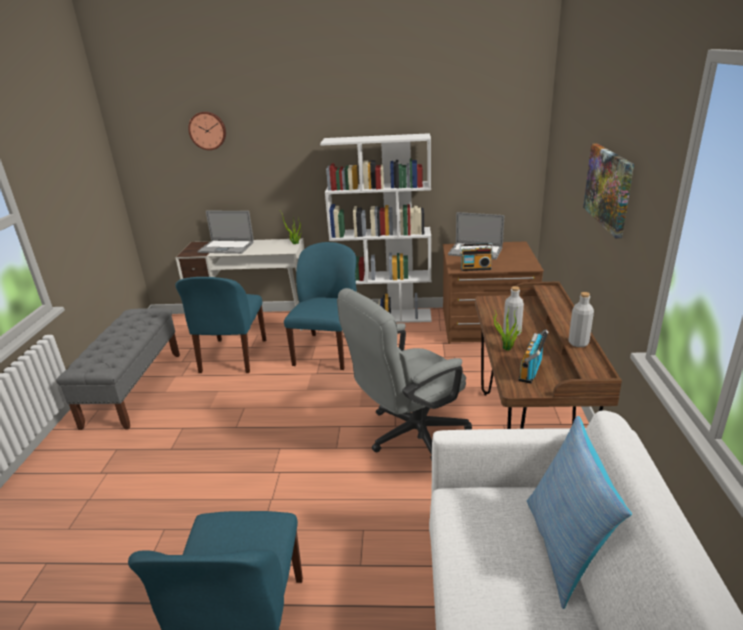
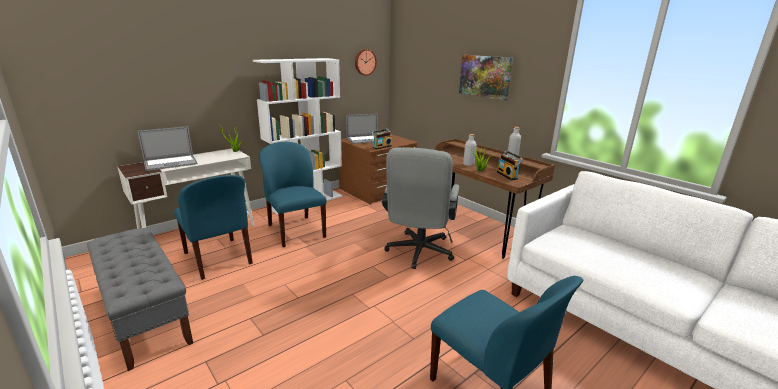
camera: 45 degrees left, 5 degrees down
(208, 130) = (137, 50): wall clock -> wall clock (365, 62)
(565, 549) = (608, 239): pillow -> none

